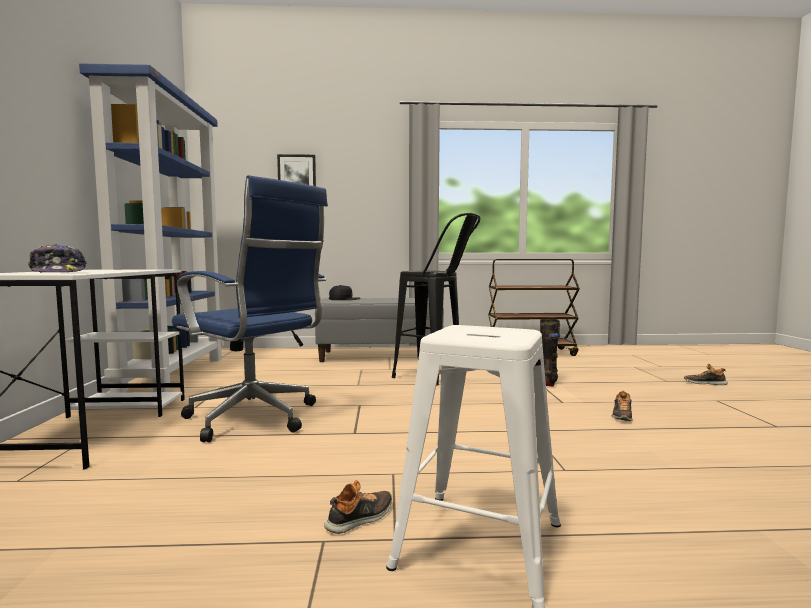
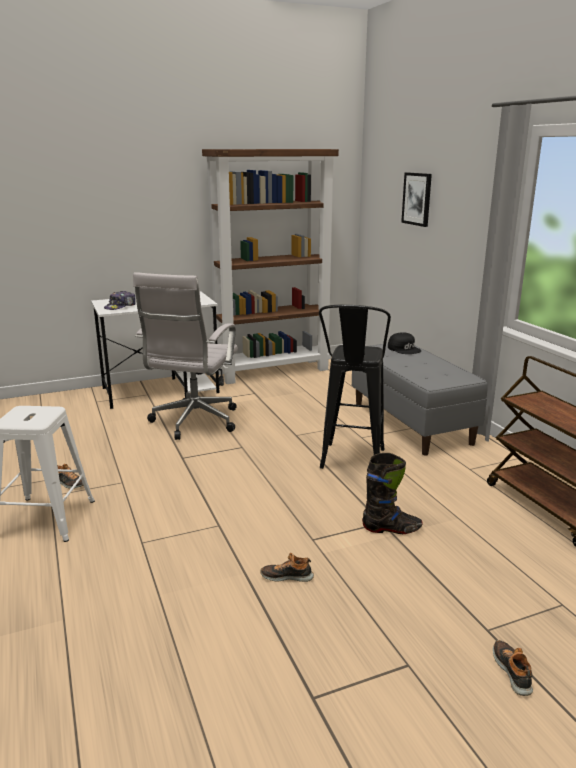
camera: 70 degrees right, 15 degrees up
(173, 373) = (273, 371): blue bookcase -> brown bookcase
(256, 419) = (193, 423): blue office chair -> white office chair

